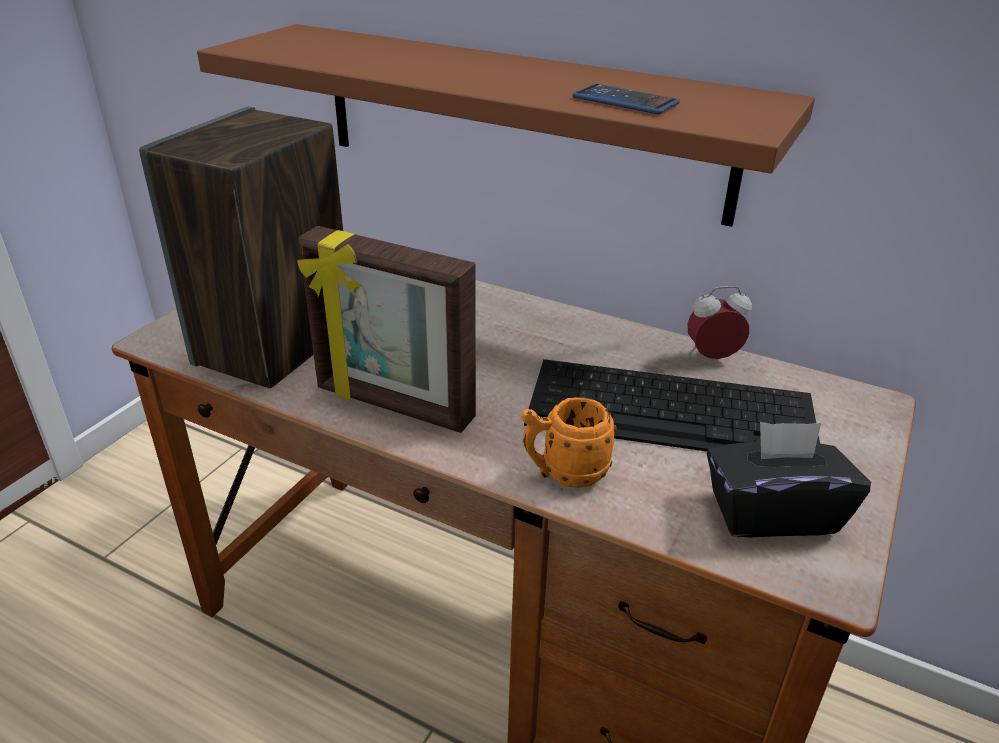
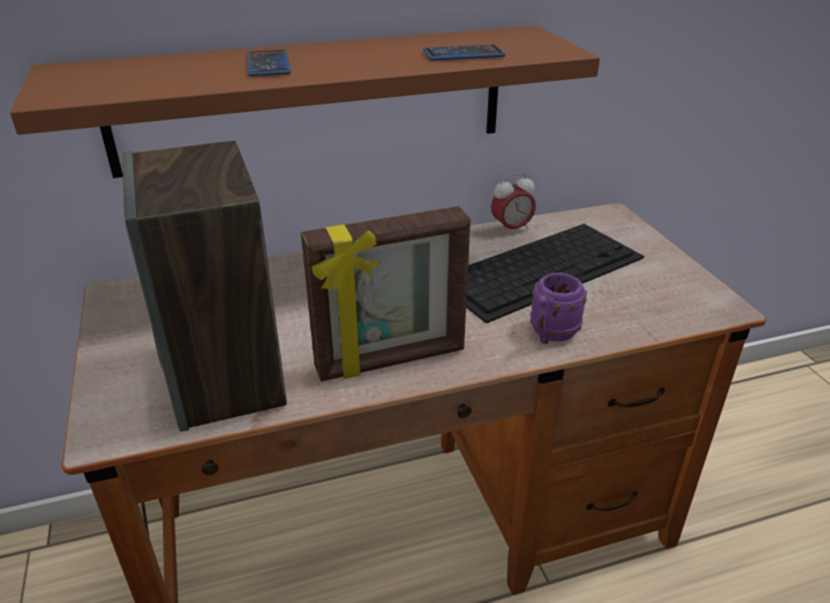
camera: 45 degrees left, 0 degrees up
(432, 63) = (268, 64): none -> phone
(564, 473) = (550, 335): orange mug -> purple mug
(712, 357) = (511, 229): alarm clock -> alarm clock turned 150 degrees counterclockwise
(772, 512) = (660, 292): black tissue box -> none

